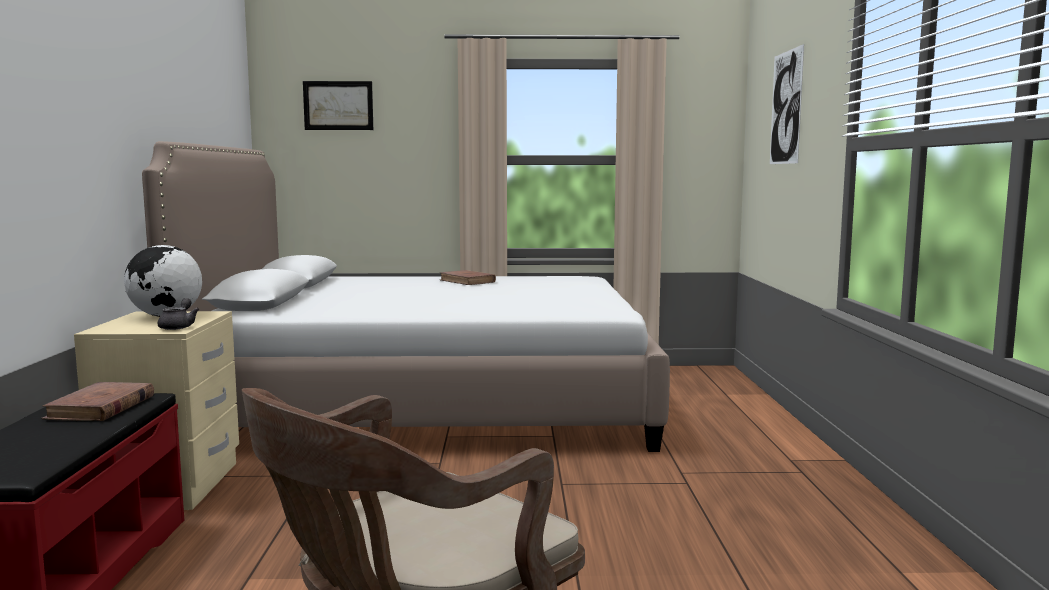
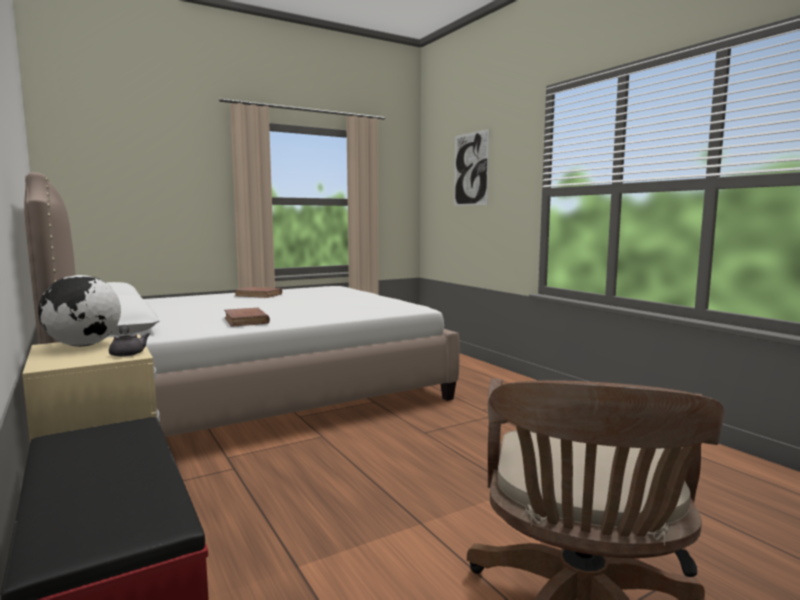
camera: 30 degrees left, 0 degrees up
(101, 407) = (107, 443): brown book -> brown book (246, 320)
(338, 105) = (121, 150): picture -> none

